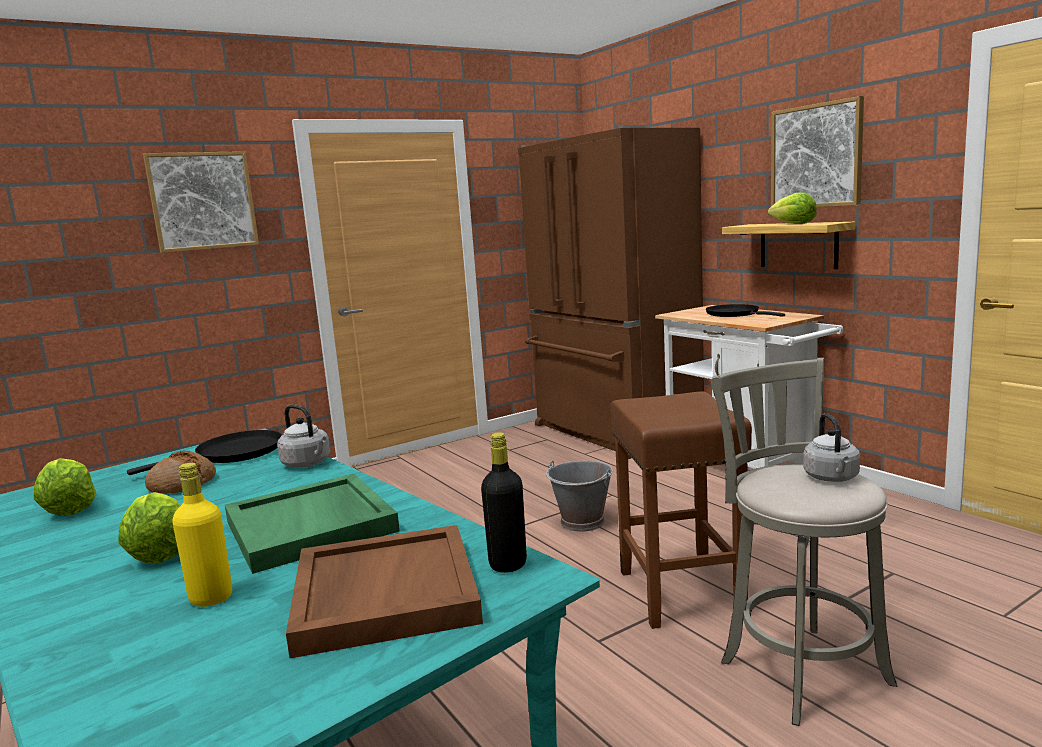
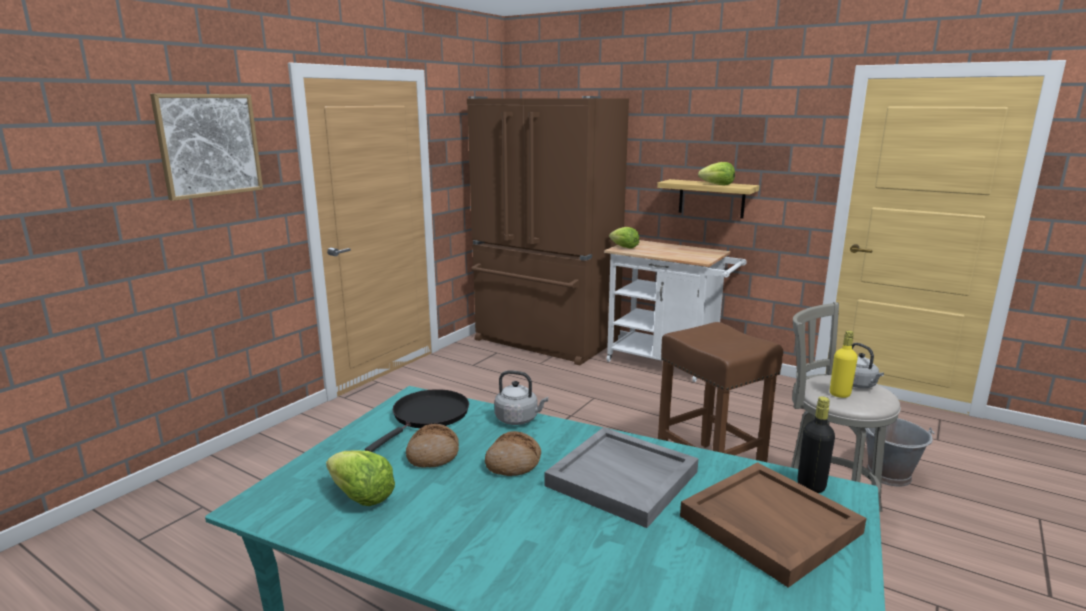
camera: 25 degrees left, 5 degrees up
(160, 552) = (535, 524): lettuce -> lettuce (624, 247)
(211, 598) = (651, 555): yellow bottle -> yellow bottle (840, 394)
(236, 499) = (513, 462): none -> bread
(312, 526) = (624, 478): green tray -> grey tray
(582, 522) = (592, 424): grey bucket -> grey bucket (889, 475)
(735, 314) = (667, 250): black frying pan -> none
(816, 156) = (731, 134): picture -> none

